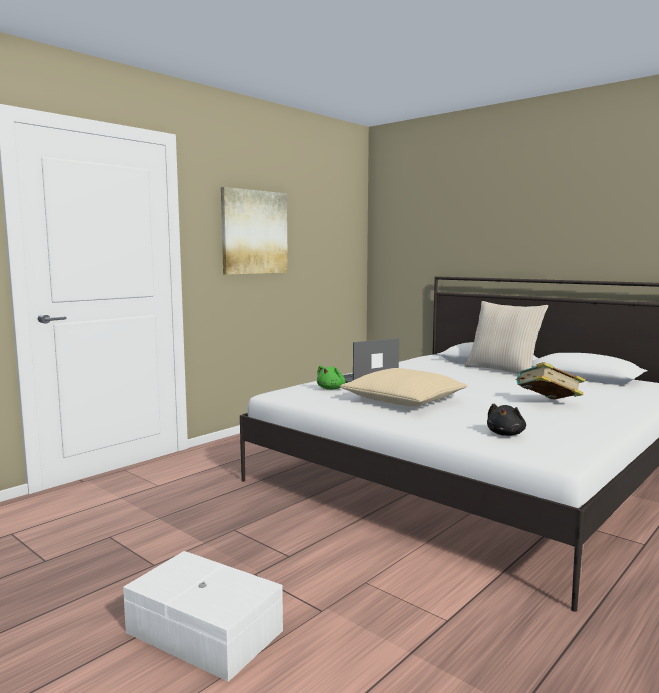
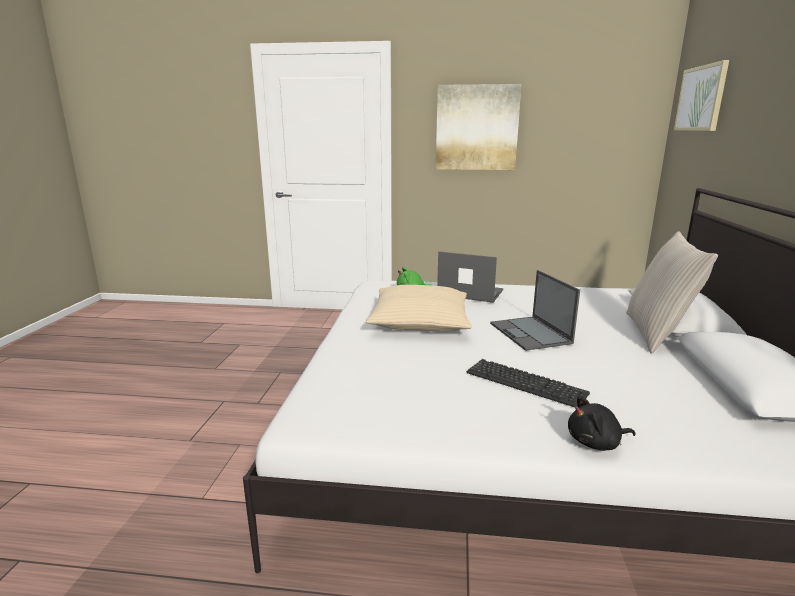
camera: 55 degrees right, 10 degrees up
(204, 633) = (145, 412): white storage box -> none
(411, 214) = (701, 98): none -> picture
(471, 386) = (531, 333): none -> laptop
(506, 434) = (357, 383): black plush toy -> black plush toy (596, 443)
(547, 403) = (525, 383): book -> keyboard

